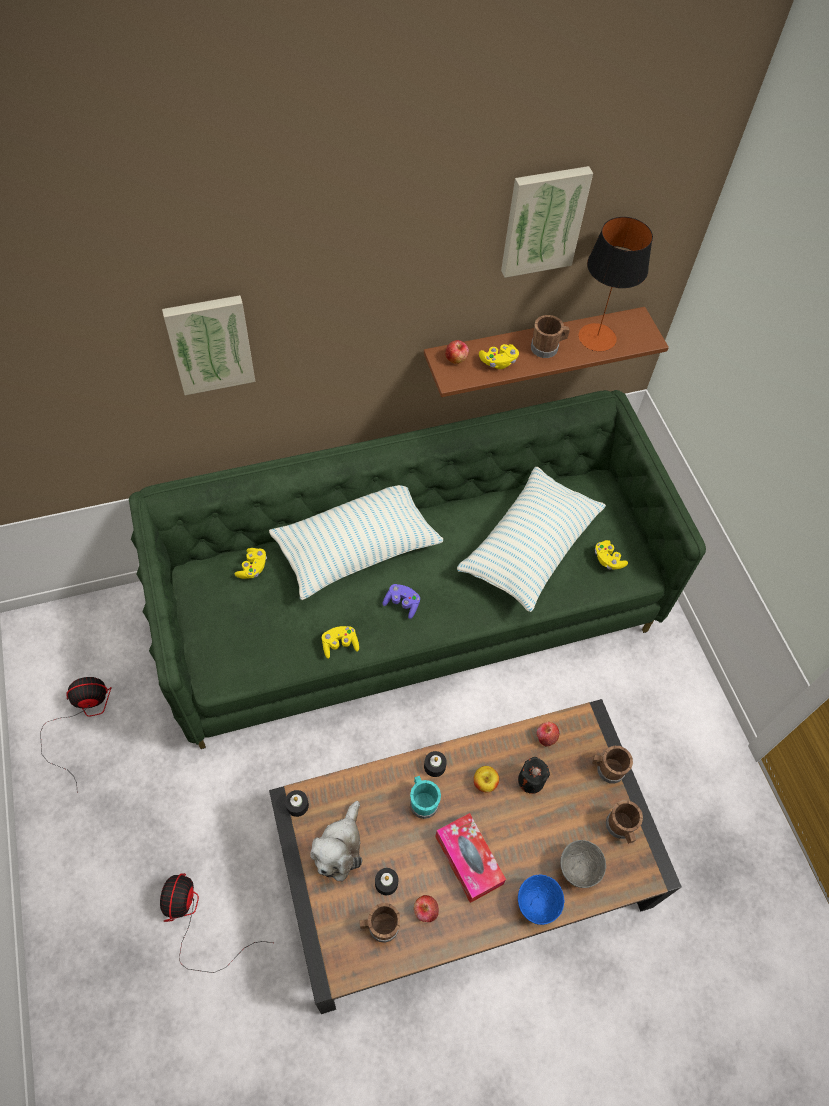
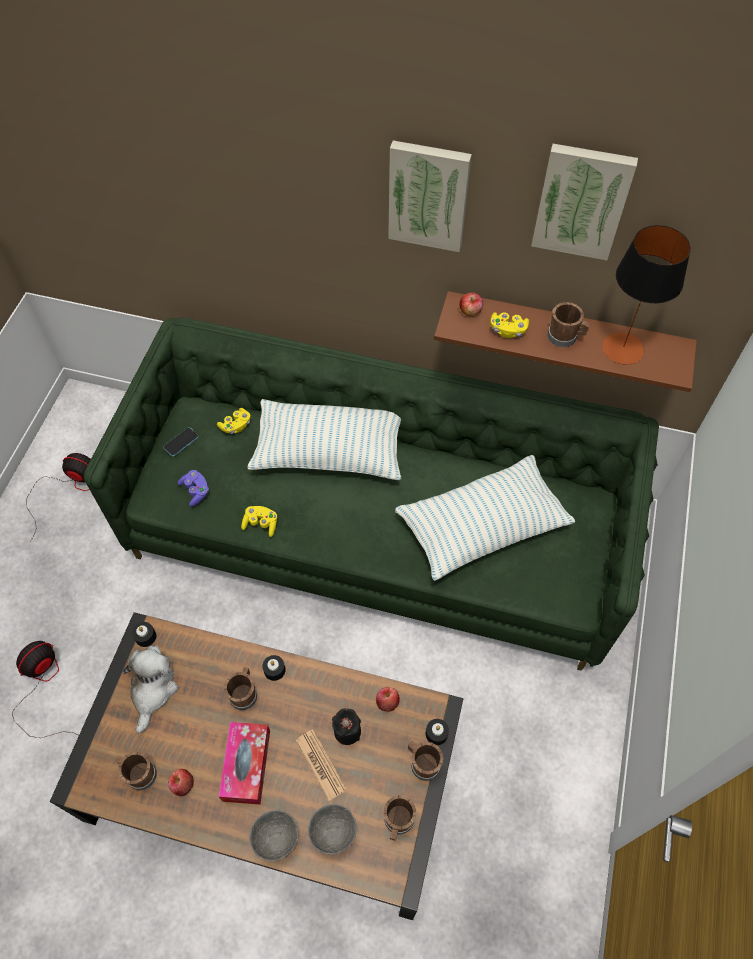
camera: 35 degrees right, 0 degrees up
(209, 609) = (181, 442): none -> phone
(210, 343) = (244, 205): picture -> picture (428, 195)
(339, 848) = (153, 690): plush toy -> plush toy turned 135 degrees clockwise
(386, 883) = (168, 741): black candle -> black candle (436, 733)
(402, 604) = (335, 517): purple game controller -> purple game controller (195, 491)
(422, 801) = (244, 693): turquoise mug -> brown mug
(485, 783) = (306, 709): apple -> none
(529, 821) = (320, 764): none -> newspaper
(535, 904) = (275, 839): blue bowl -> grey bowl
(608, 560) = (550, 574): yellow game controller -> none

